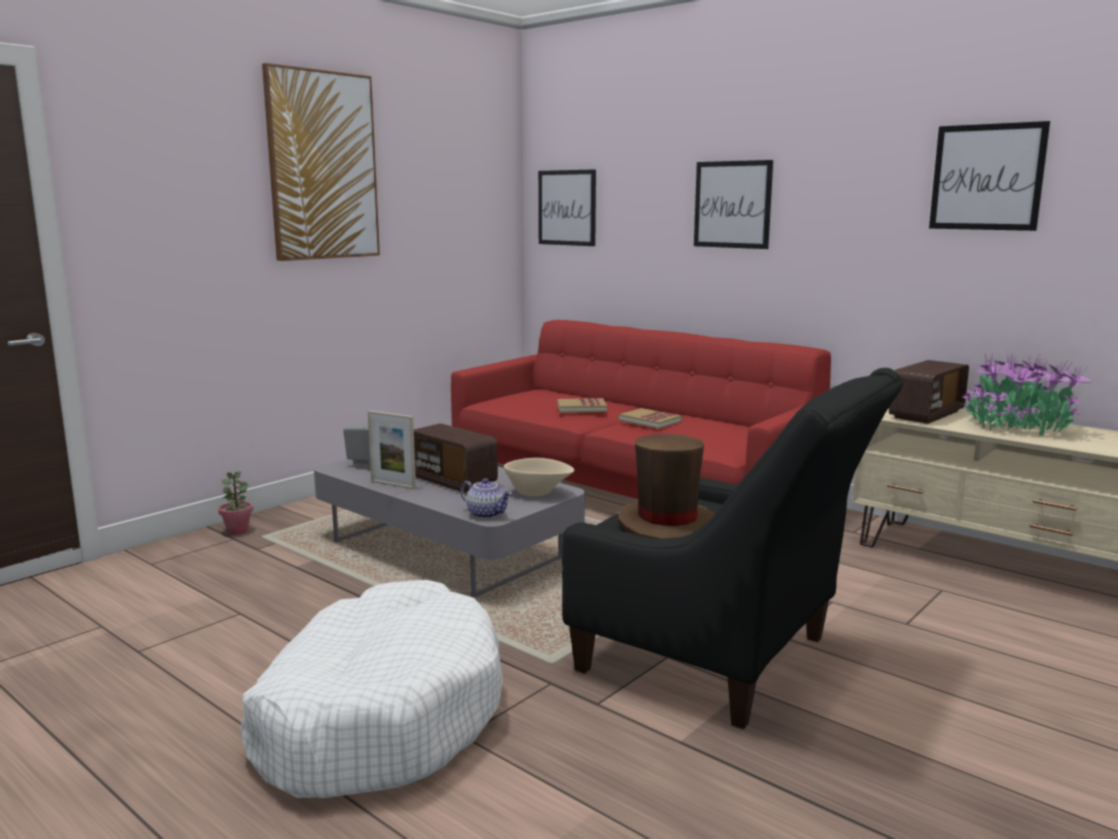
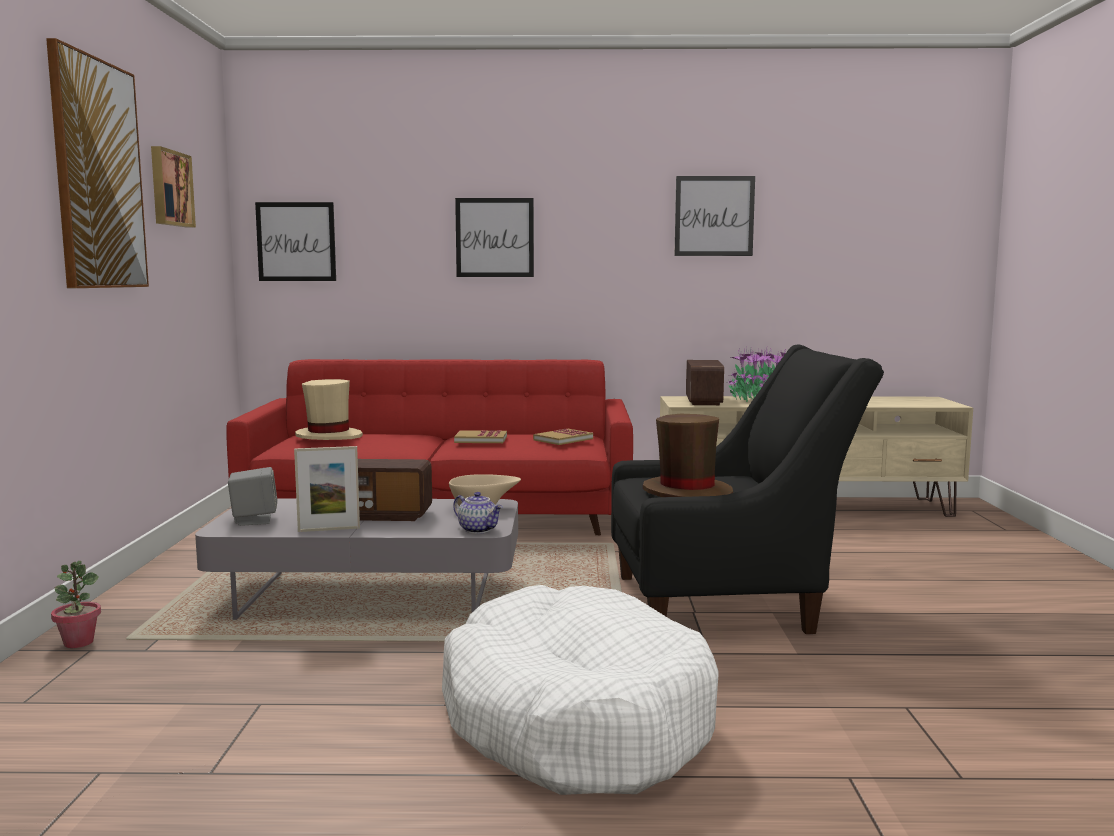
camera: 40 degrees left, 5 degrees down
(424, 168) = (169, 188): none -> picture
(487, 514) = (479, 530): teapot -> teapot turned 45 degrees clockwise
(540, 396) = (328, 436): none -> beige hat
(581, 408) = (394, 439): book -> book (563, 439)

